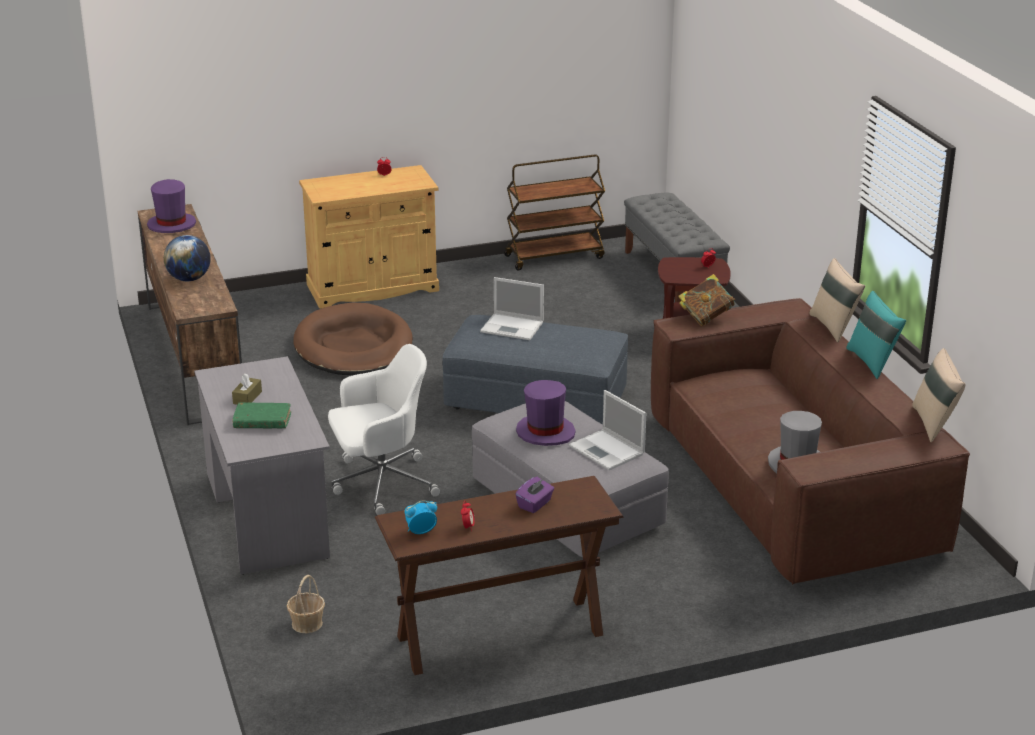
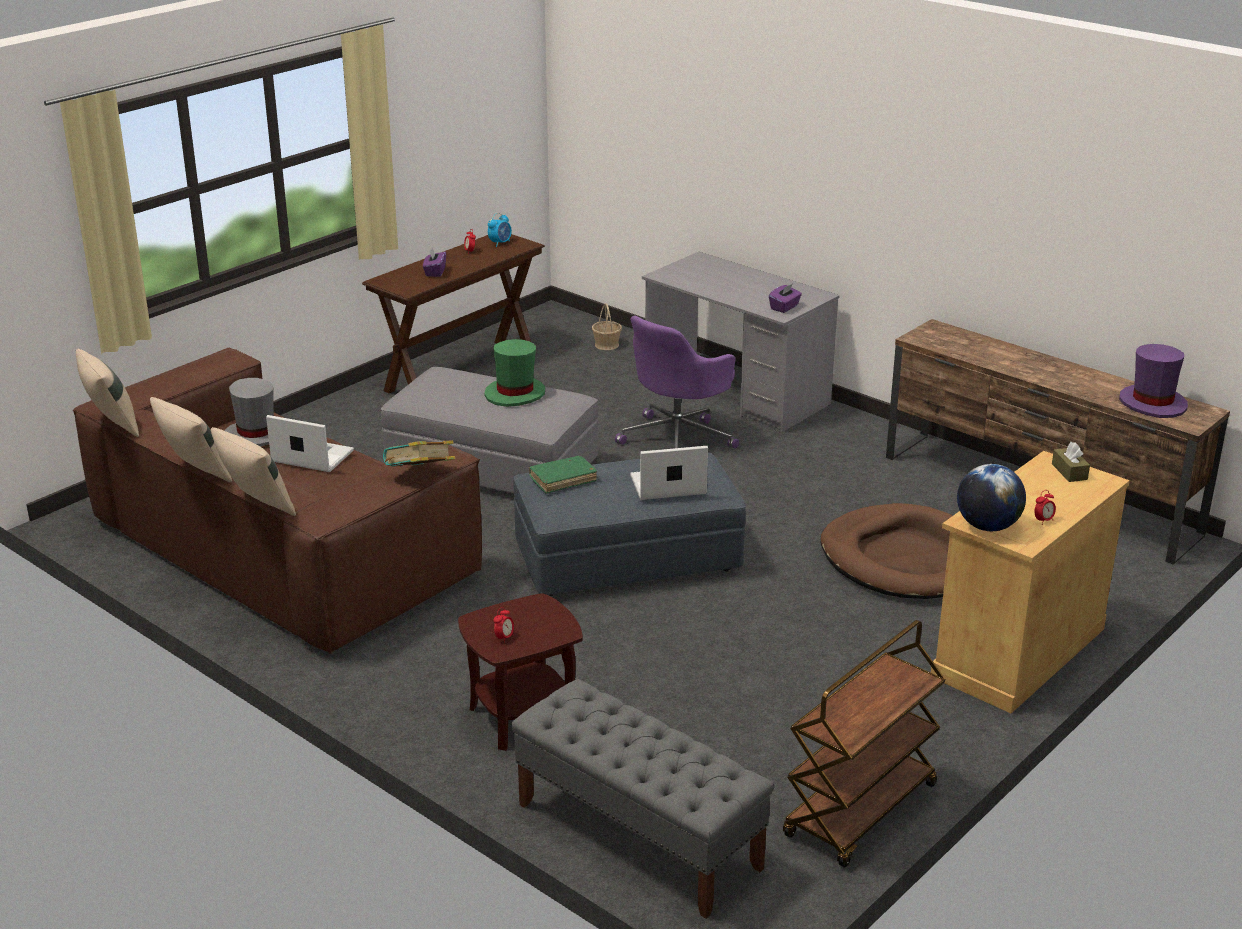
camera: 150 degrees right, 0 degrees up
(189, 279) = (1001, 353): globe -> globe (987, 526)
(247, 397) = (759, 288): brown tissue box -> brown tissue box (1069, 472)
(262, 370) = (784, 307): none -> purple tissue box
(262, 422) = (718, 277): green book -> green book (563, 480)
(381, 483) = (678, 438): white office chair -> purple office chair
(545, 432) = (515, 394): purple hat -> green hat
(608, 450) = (443, 394): laptop -> laptop (311, 456)
(872, 362) = (195, 474): turquoise pillow -> beige pillow

